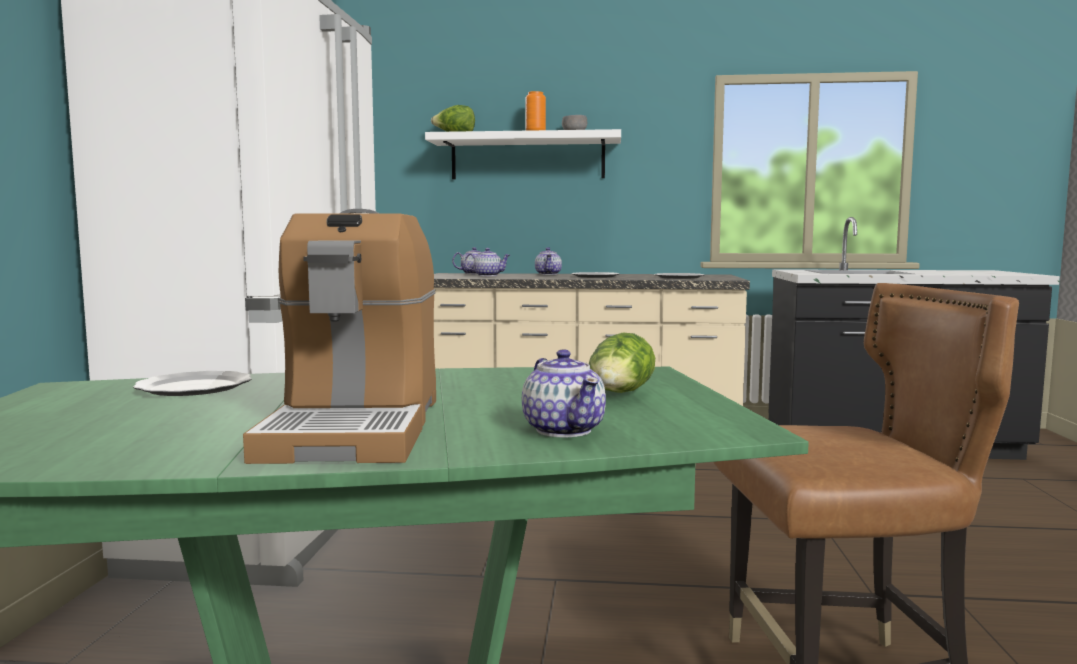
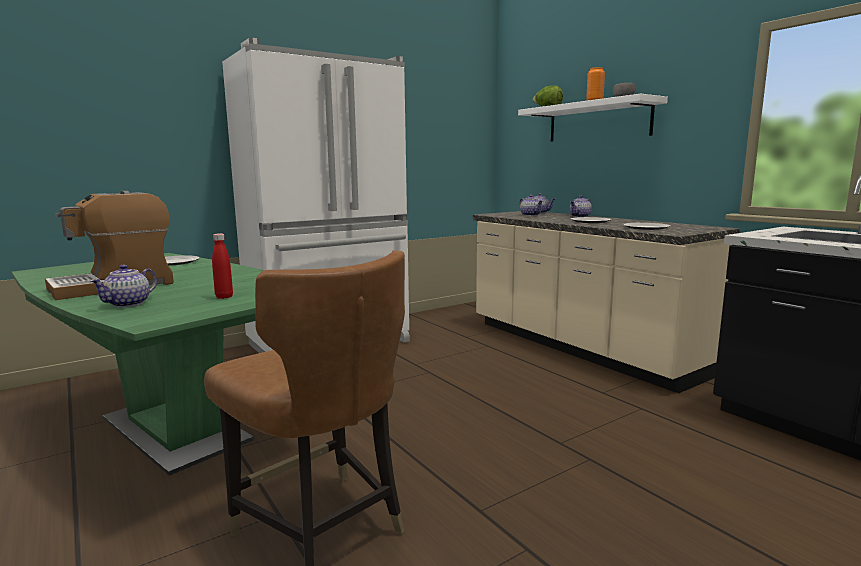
camera: 50 degrees right, 5 degrees up
(620, 395) = (224, 297): lettuce -> red bottle

